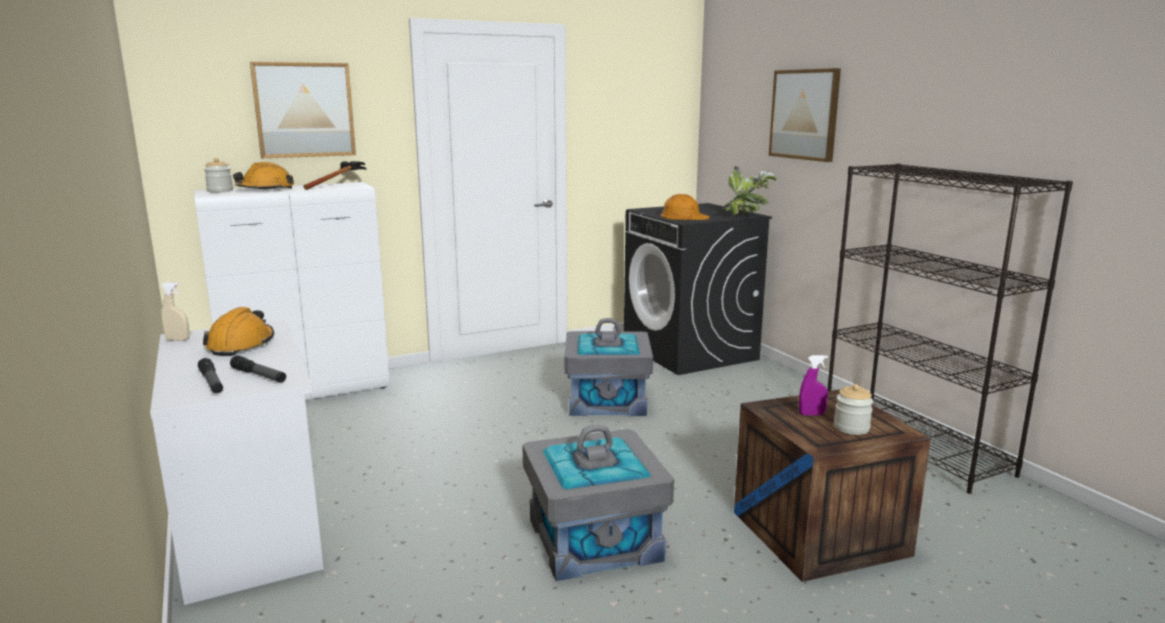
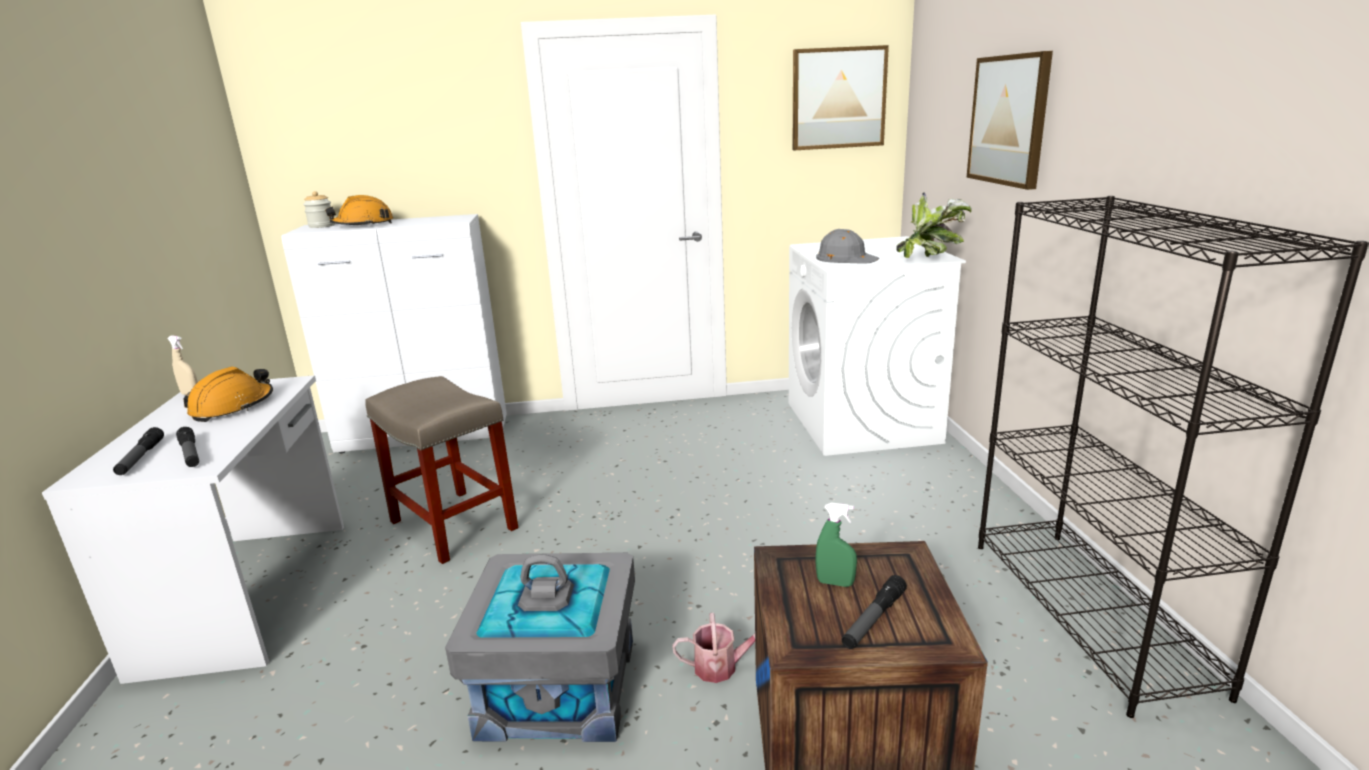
camera: 20 degrees right, 5 degrees up
(304, 110) = (410, 136): picture -> picture (838, 98)
(340, 185) = (443, 219): hammer -> none
(405, 453) = (455, 525): none -> beige stool
(607, 400) = (715, 482): grey storage box -> none
(684, 216) = (845, 258): orange hard hat -> grey hard hat
(690, 352) = (862, 423): black washing machine -> white washing machine
(704, 509) = (721, 667): none -> watering can
(811, 414) = (835, 583): purple spray bottle -> green spray bottle
(851, 428) = (873, 619): jar -> flashlight

